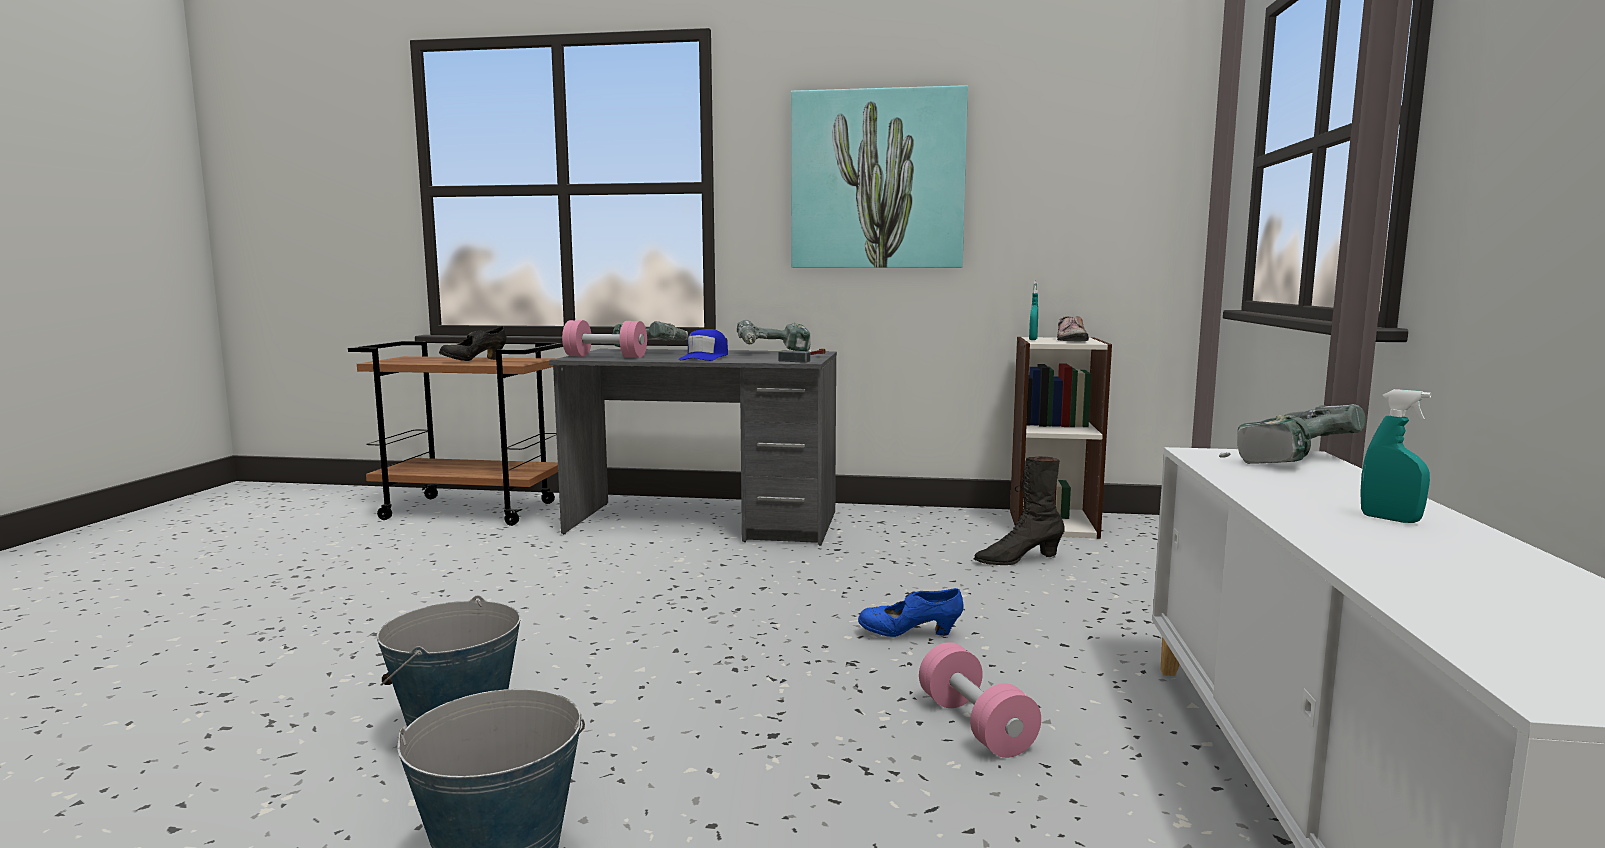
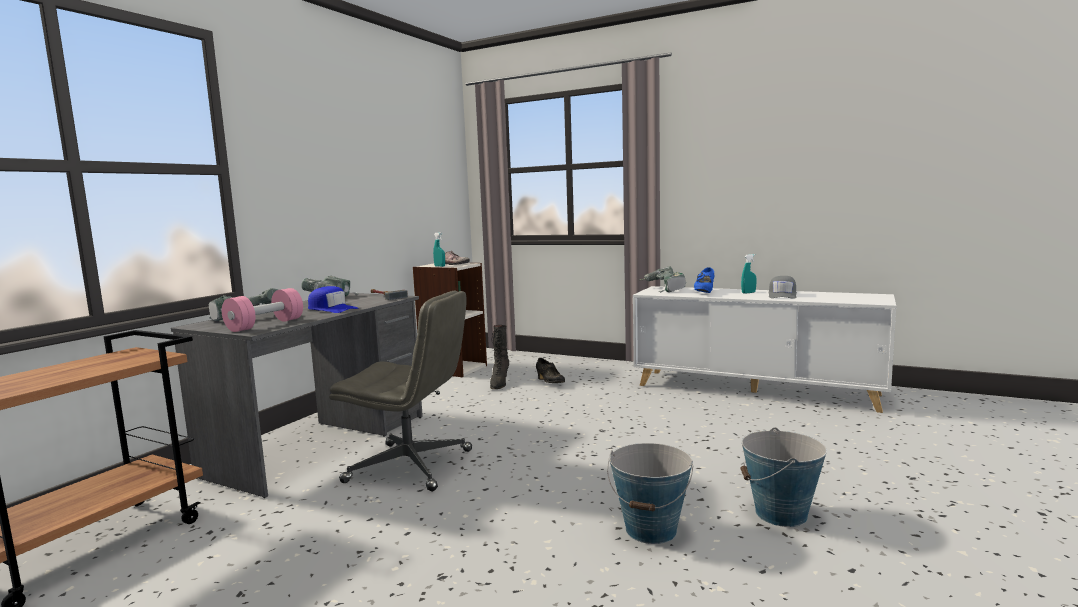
camera: 70 degrees left, 0 degrees up
(474, 361) = (86, 368): black shoe -> black shoe (550, 382)
(655, 570) = (411, 466): none -> grey office chair
(877, 180) = (336, 169): picture -> none
(909, 634) = (577, 416): blue shoe -> blue shoe (704, 292)
(975, 725) = (673, 418): pink dumbbell -> none
(1425, 552) = (782, 295): none -> grey cap

